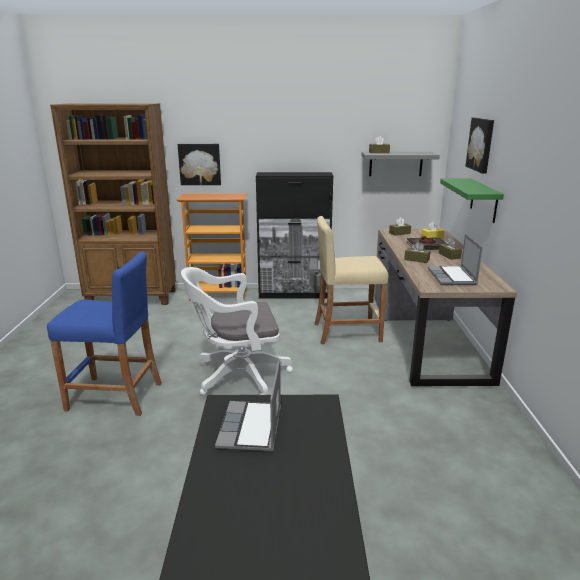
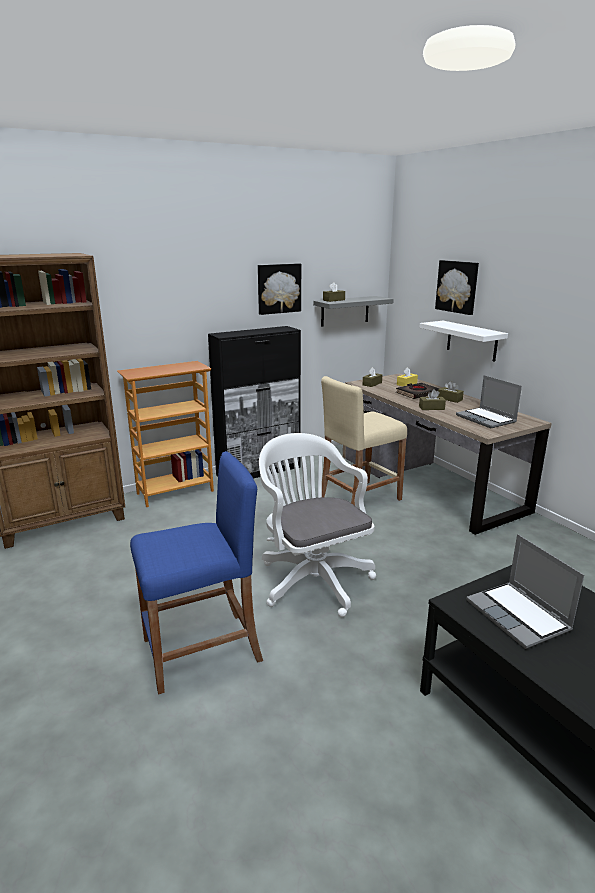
camera: 30 degrees left, 0 degrees up
(200, 164) = (135, 330): picture -> picture (278, 288)
(237, 377) = (312, 578): white office chair -> white office chair turned 105 degrees clockwise
(484, 200) = (472, 340): green shelf -> white shelf

